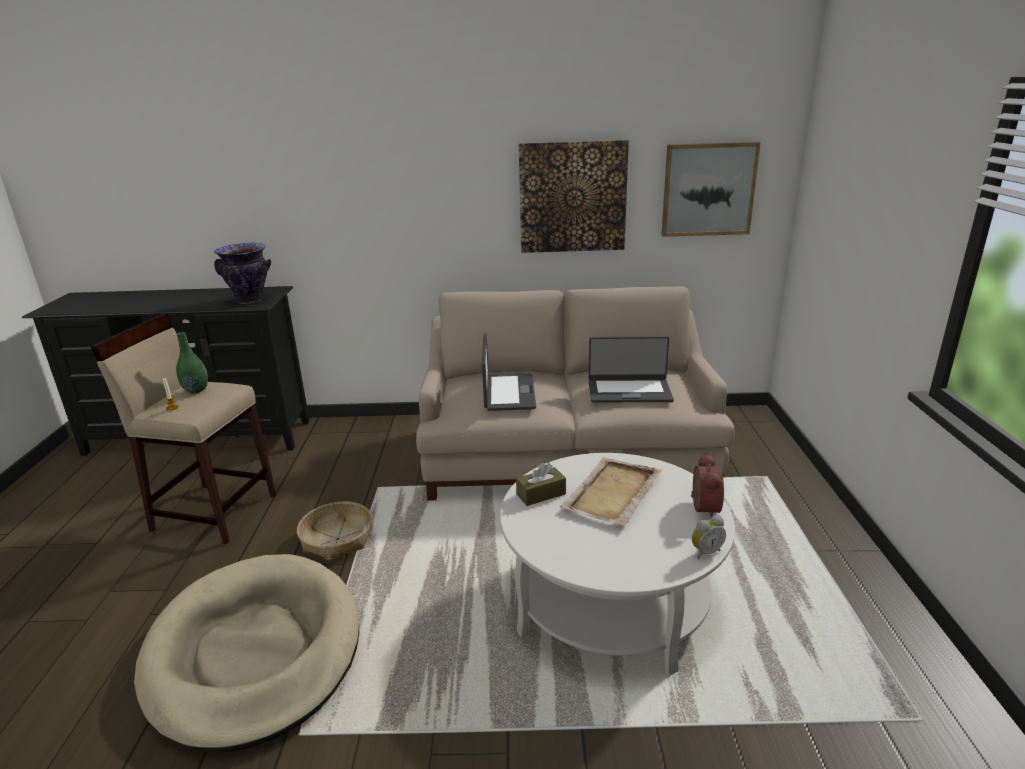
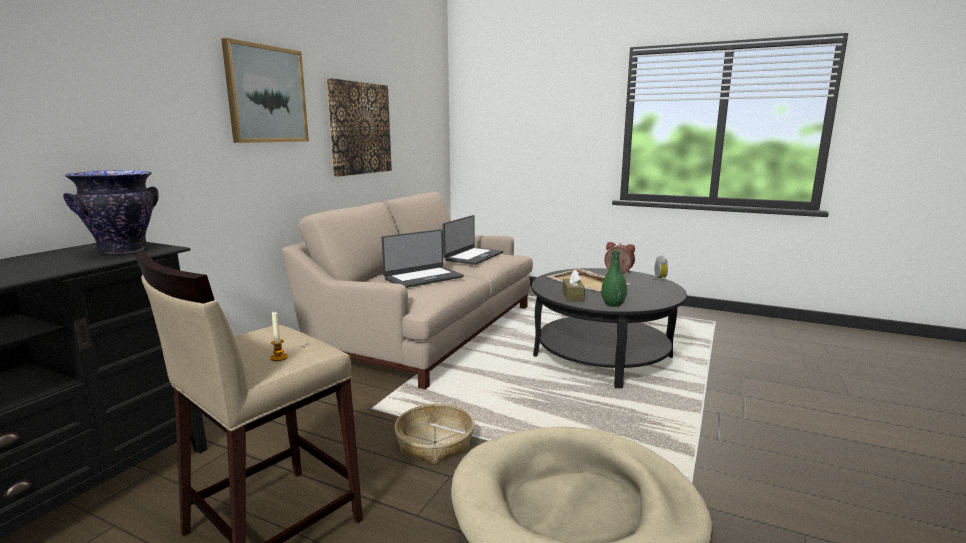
camera: 65 degrees left, 10 degrees down
(196, 390) = (245, 343): green vase -> green vase (613, 304)
(508, 392) = (423, 277): laptop -> laptop turned 120 degrees clockwise
(611, 600) = (602, 356): white coffee table -> black coffee table
(708, 189) = (419, 126): picture -> picture (266, 94)

